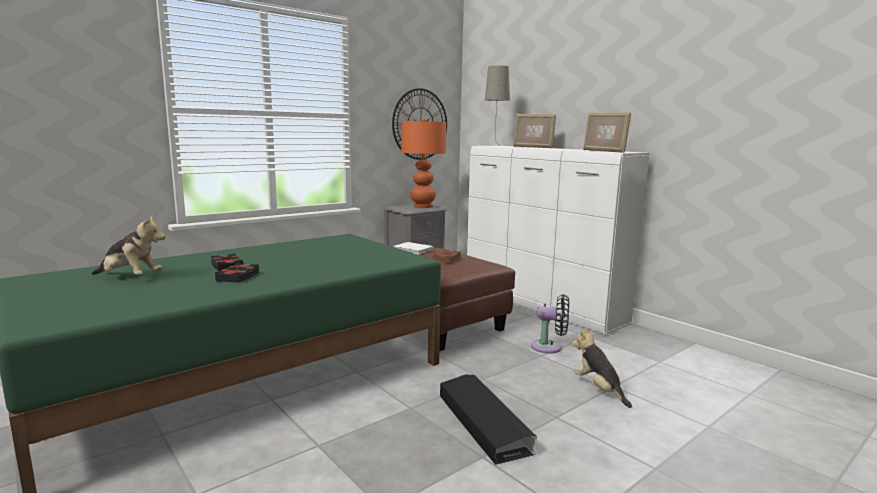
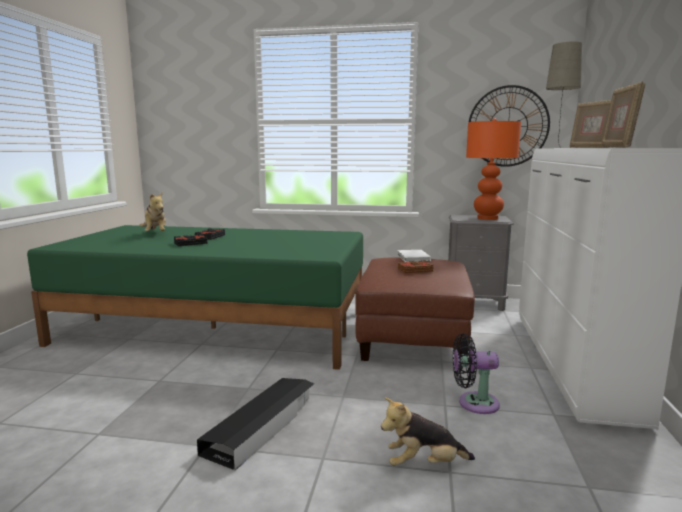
camera: 50 degrees right, 0 degrees up
(549, 347) = (474, 403): black fan -> black fan turned 120 degrees clockwise
(599, 389) = (424, 464): plush toy -> plush toy turned 120 degrees counterclockwise

